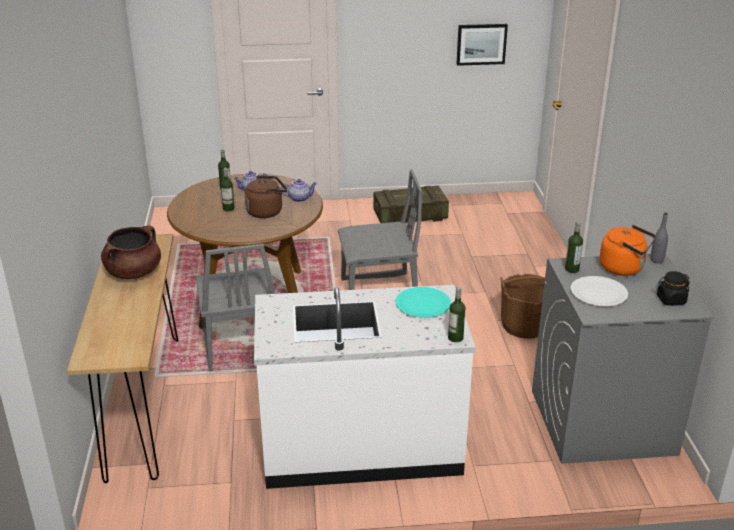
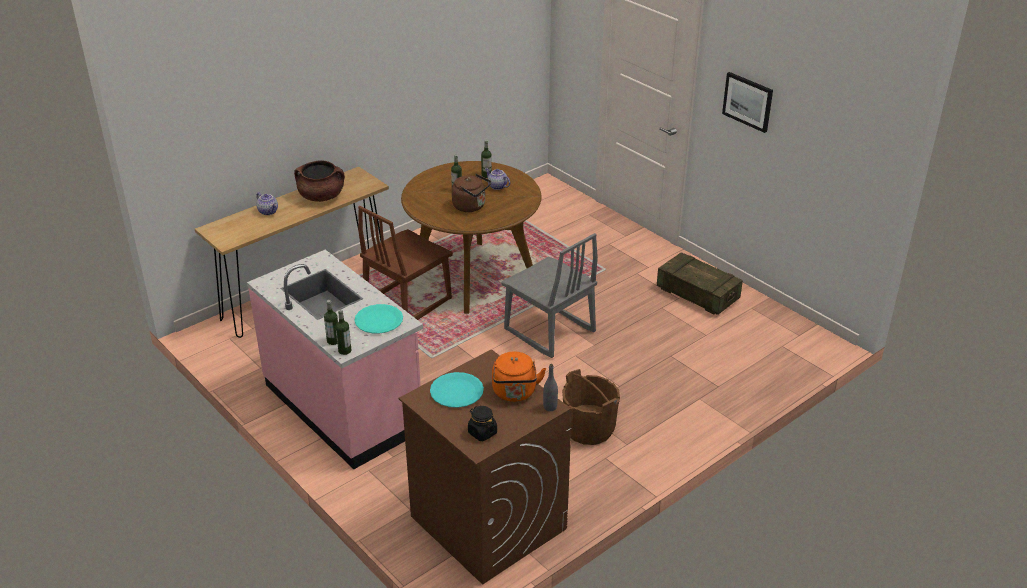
camera: 55 degrees right, 5 degrees up
(239, 346) = (407, 301): grey chair -> brown chair
(299, 198) = (509, 210): teapot -> teapot (268, 211)
(361, 446) = (344, 406): white counter -> pink counter
(481, 44) = (820, 152): picture -> picture (748, 101)
(571, 269) = (483, 366): bottle -> bottle (333, 341)
(599, 293) = (456, 391): white plate -> turquoise plate
(601, 422) = (487, 522): grey washing machine -> brown washing machine

